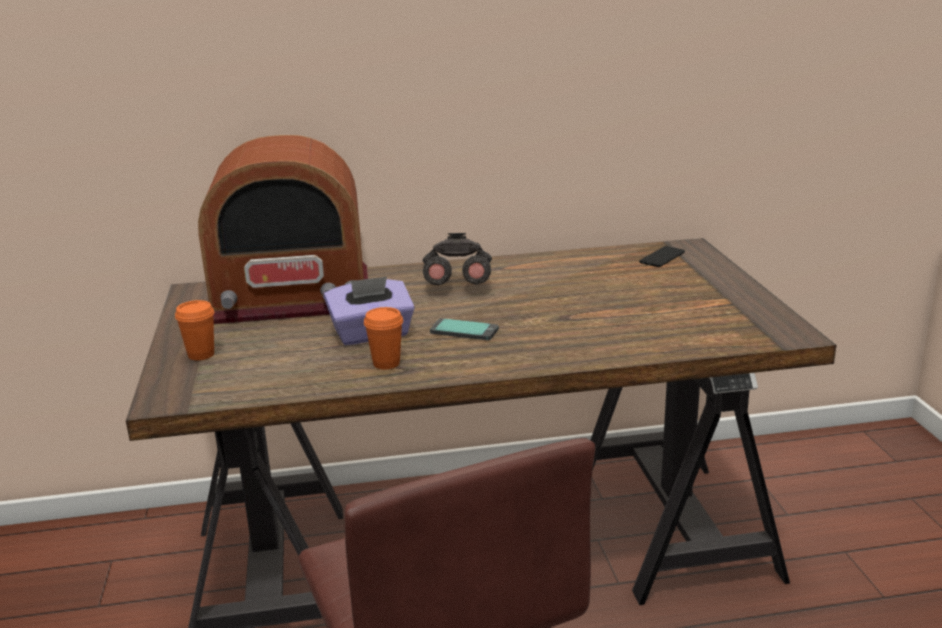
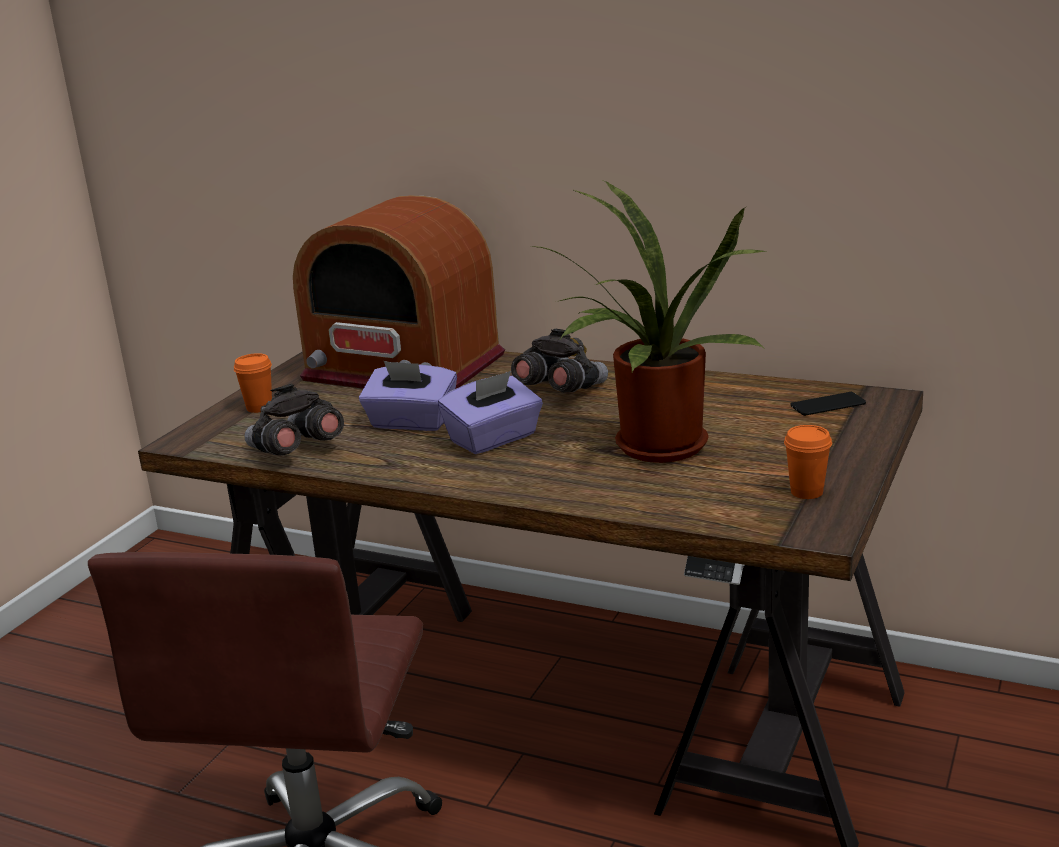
camera: 35 degrees right, 0 degrees up
(300, 380) = (295, 451): none -> grey binoculars
(386, 363) = (381, 454): orange cup -> orange cup (806, 492)
(464, 331) = (494, 439): phone -> purple tissue box
(598, 310) = (654, 450): none -> potted plant

